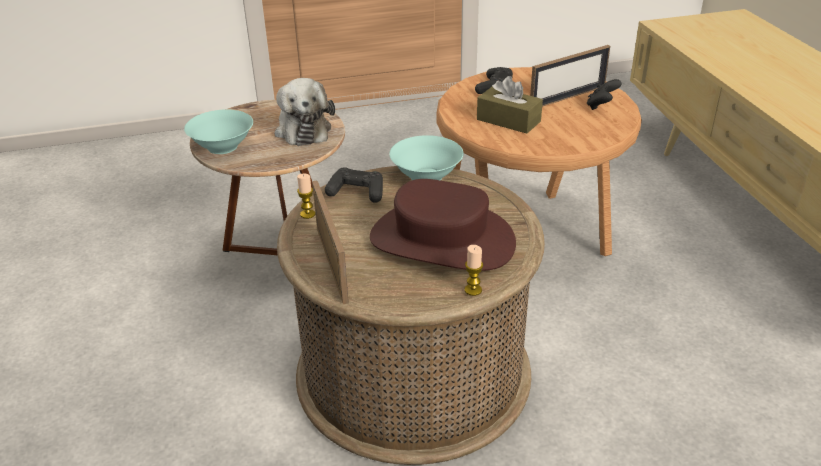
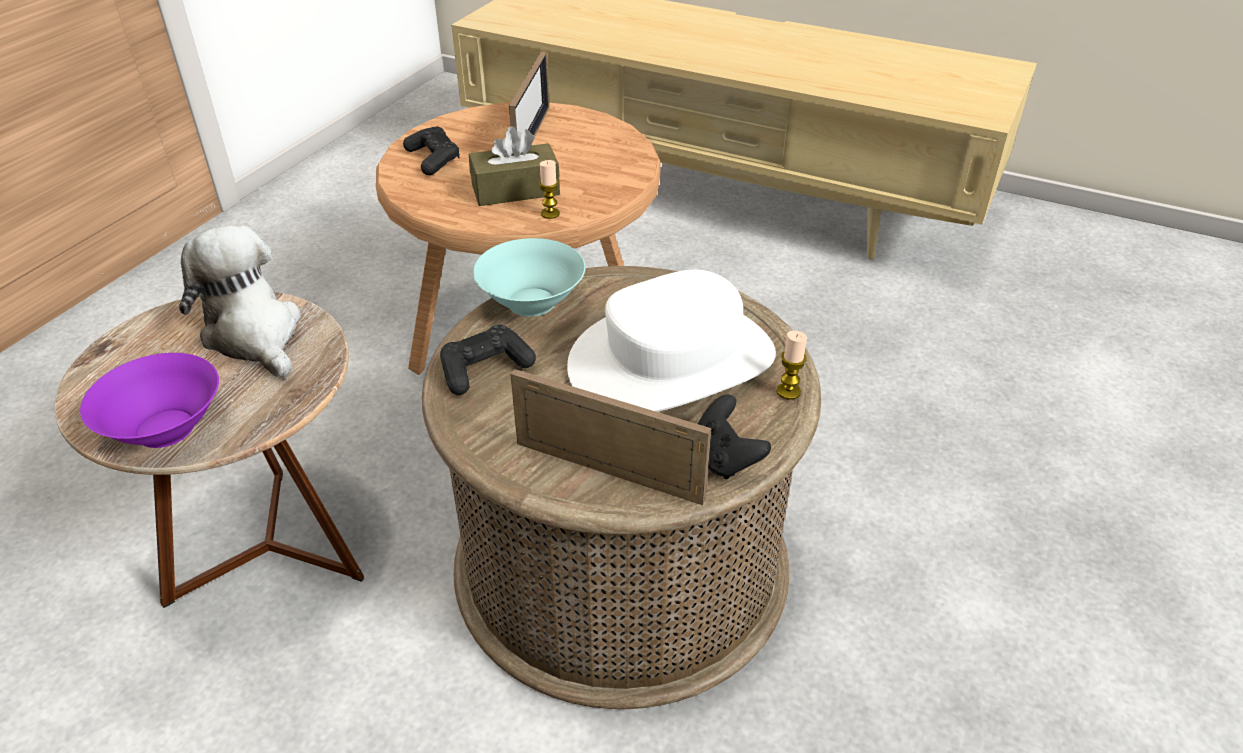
camera: 50 degrees left, 5 degrees up
(223, 146) = (166, 427): turquoise bowl -> purple bowl
(303, 129) = (255, 335): plush toy -> plush toy turned 150 degrees counterclockwise
(307, 214) = (472, 434): candle -> candle (550, 214)
(441, 240) = (672, 362): brown hat -> white hat
(601, 106) = (580, 130): black game controller -> black game controller (725, 458)

